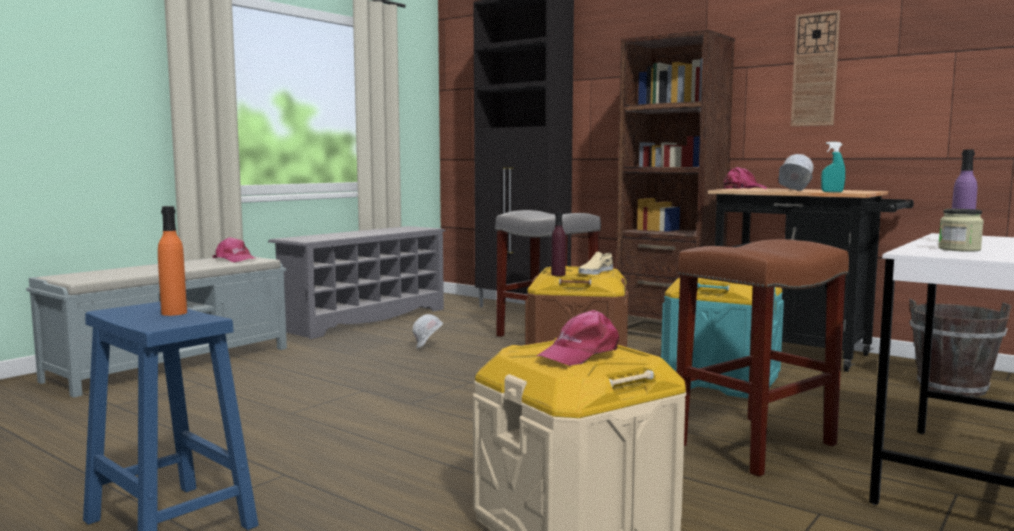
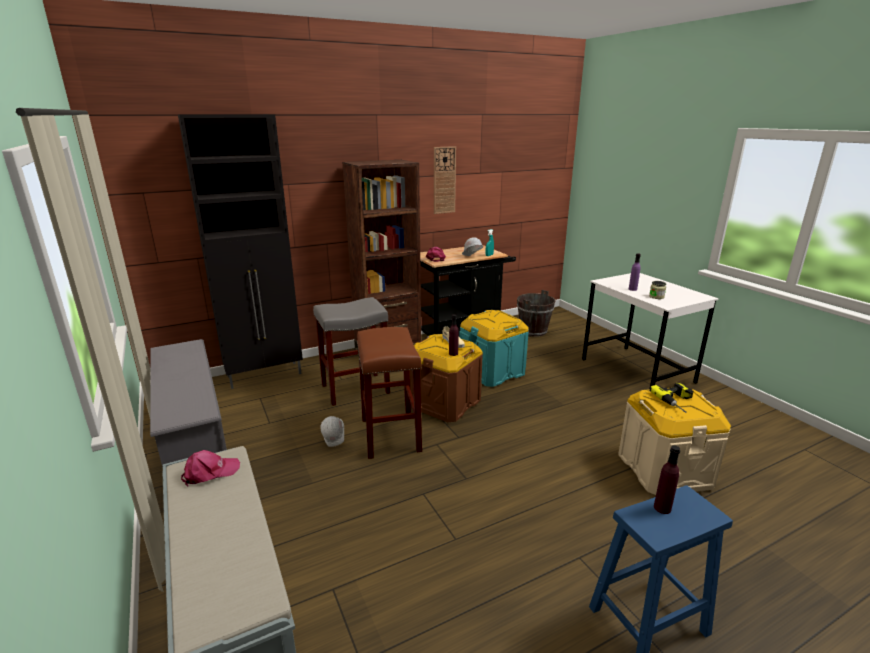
camera: 65 degrees left, 15 degrees up
(174, 313) = (662, 508): orange bottle -> purple bottle
(580, 354) = (678, 401): pink cap -> power drill
(755, 444) = (582, 396): brown stool -> brown stool (390, 434)

